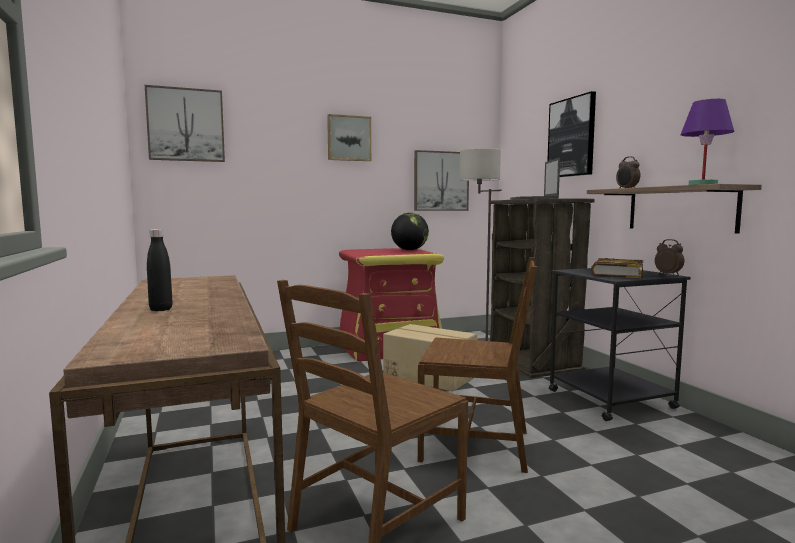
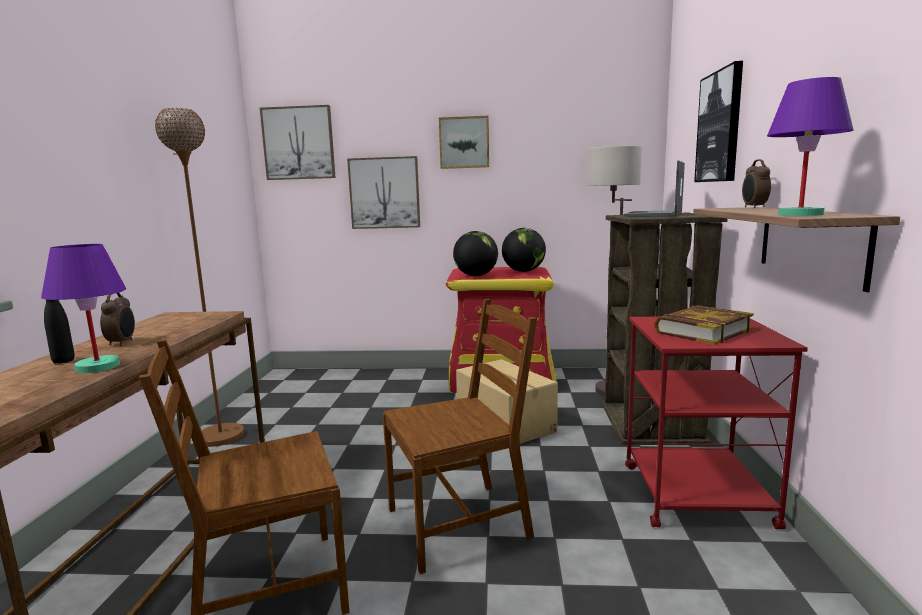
camera: 25 degrees right, 5 degrees up
(160, 424) = (220, 436): none -> brown floor lamp
(221, 309) = (99, 366): none -> purple table lamp
(376, 253) = (476, 275): none -> globe
(441, 181) = (580, 186): picture -> picture (384, 193)
(476, 445) = (459, 523): brown chair -> brown chair turned 60 degrees counterclockwise
(611, 400) = (696, 497): black cart -> red cart
(668, 274) = (779, 340): alarm clock -> alarm clock (122, 343)

